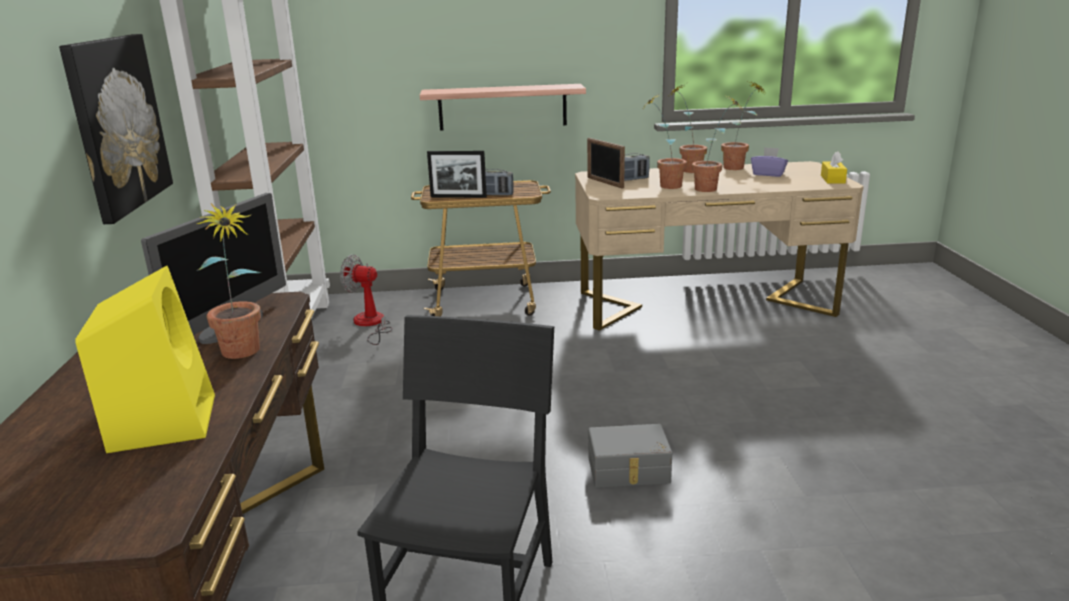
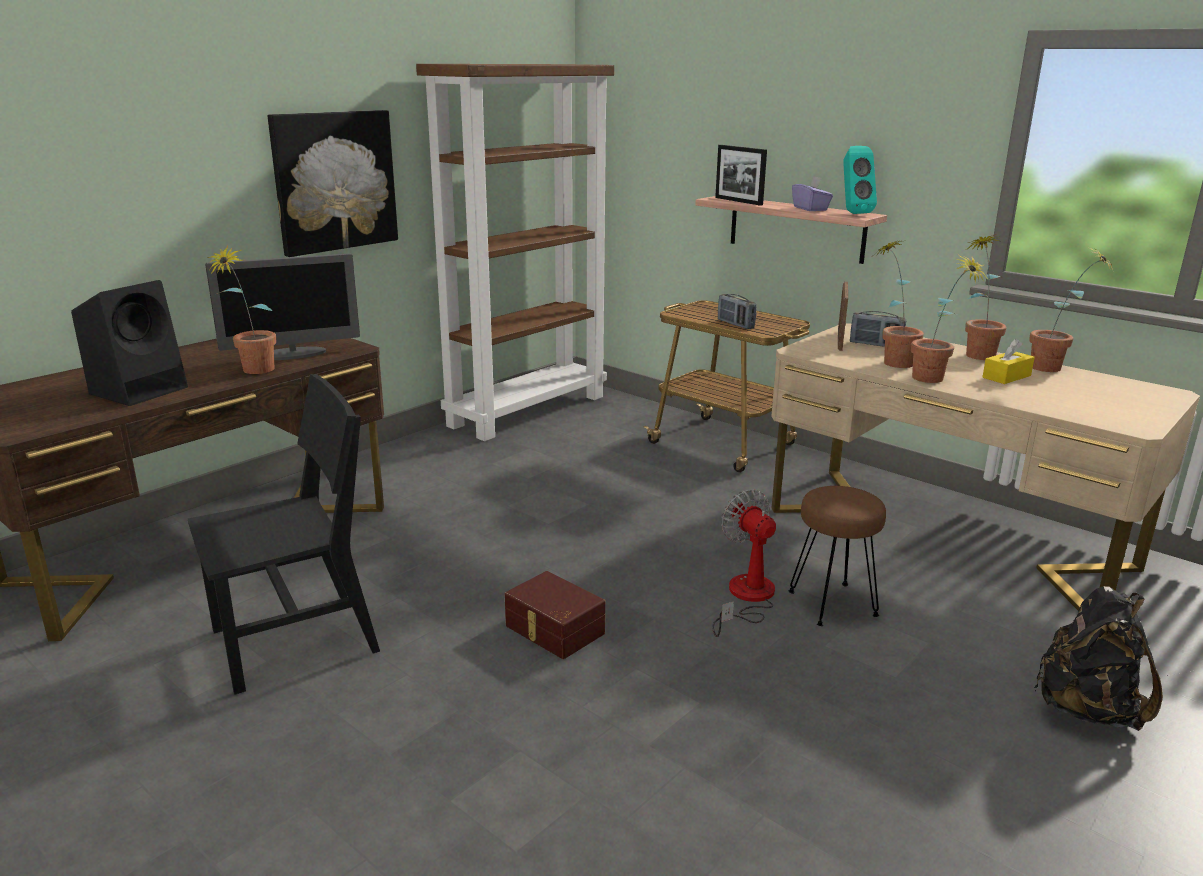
camera: 45 degrees right, 0 degrees up
(163, 421) = (140, 390): yellow speaker -> black speaker
(371, 324) = (599, 426): fan -> fan (746, 598)
(458, 197) = (698, 317): picture frame -> picture frame (738, 201)
(560, 85) = (852, 213): none -> turquoise speaker
(629, 470) = (553, 630): grey storage box -> brown storage box
(727, 366) = (831, 604): none -> brown stool
(768, 174) = (1067, 387): purple tissue box -> purple tissue box (810, 209)
(832, 179) = (1140, 418): yellow tissue box -> yellow tissue box (1006, 376)
(902, 356) = (1086, 709): none -> black backpack

